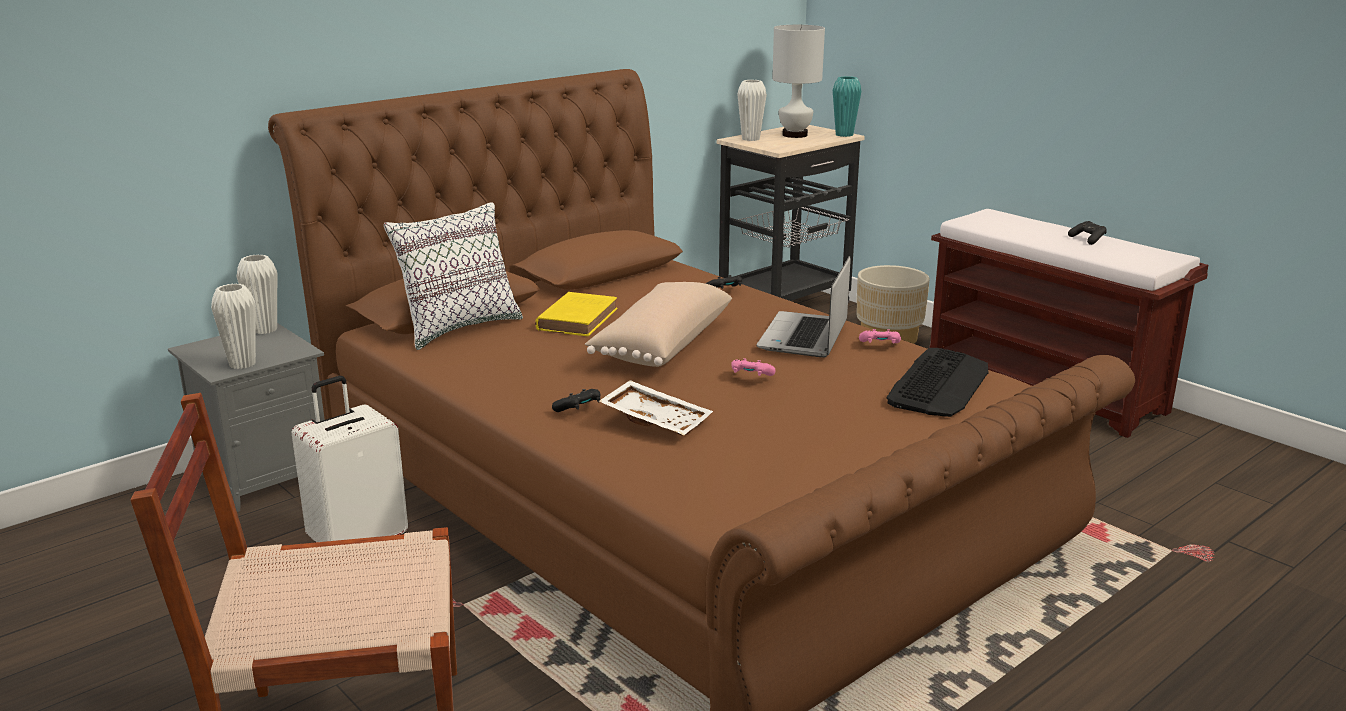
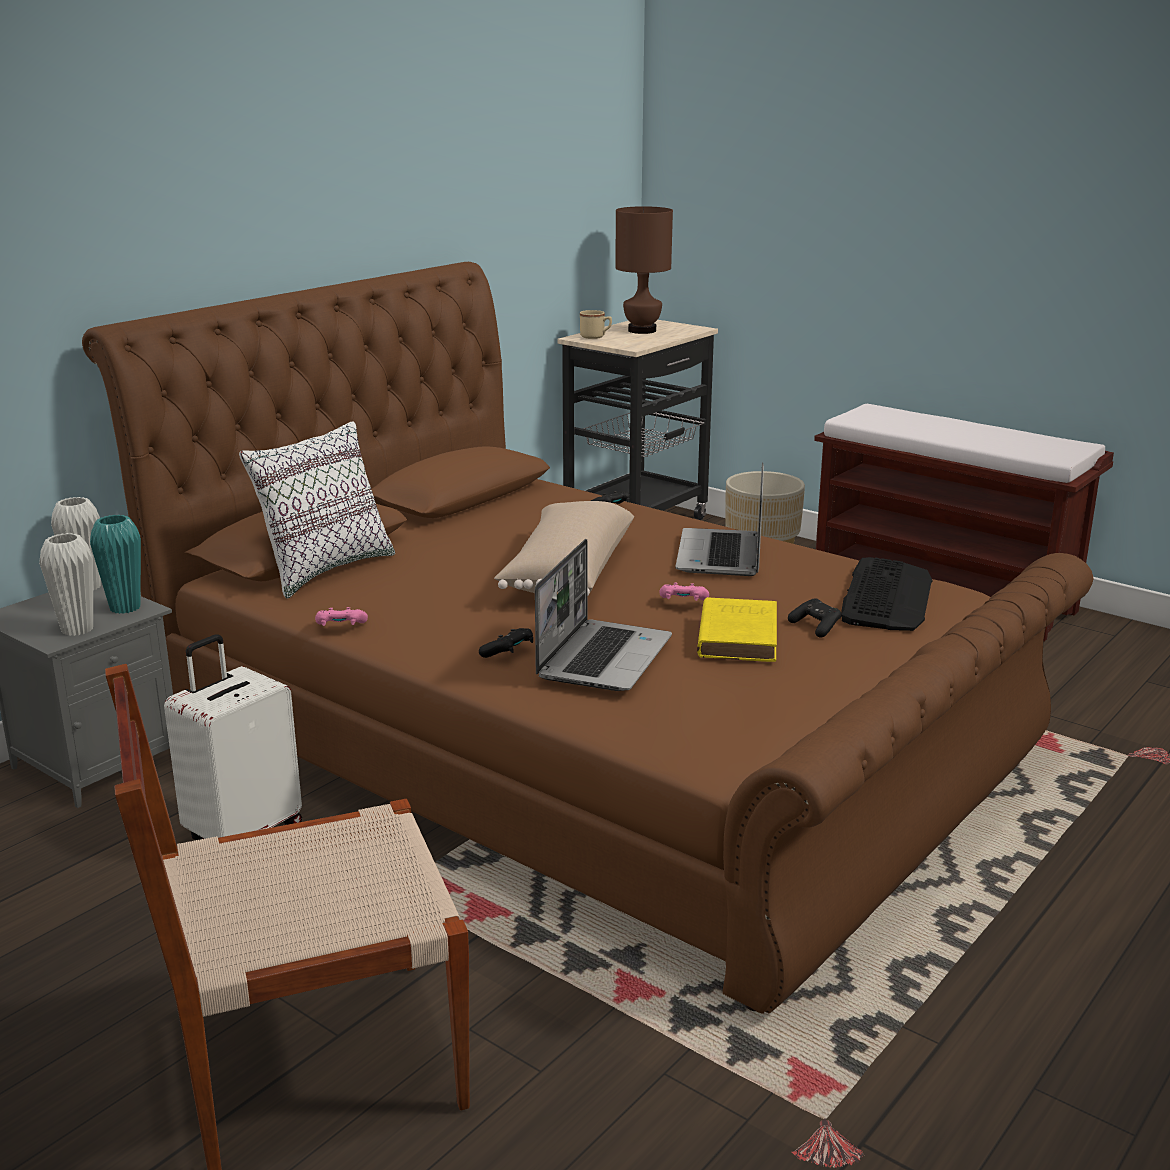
camera: 10 degrees left, 0 degrees up
(578, 318) = (459, 550): yellow book -> yellow book (738, 635)
(657, 419) = (603, 657): white tray -> laptop
(750, 139) = (596, 337): white vase -> beige mug
(795, 135) = (642, 330): white table lamp -> brown table lamp
(844, 135) = (696, 328): turquoise vase -> turquoise vase (125, 608)
(880, 345) = (805, 559): pink game controller -> pink game controller (340, 628)
(1087, 239) = (985, 432): black game controller -> black game controller (815, 627)

